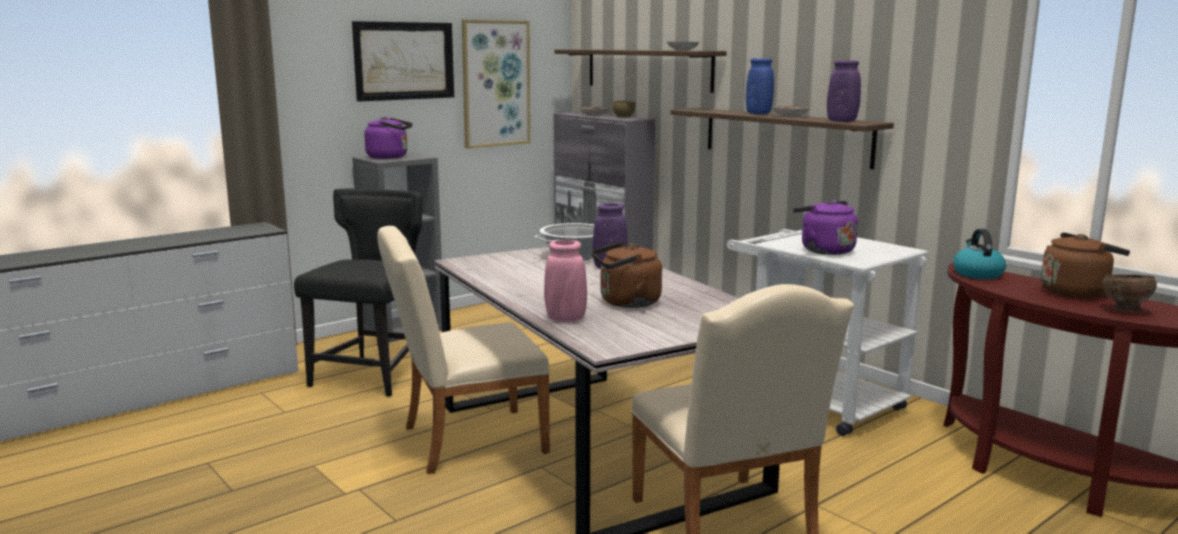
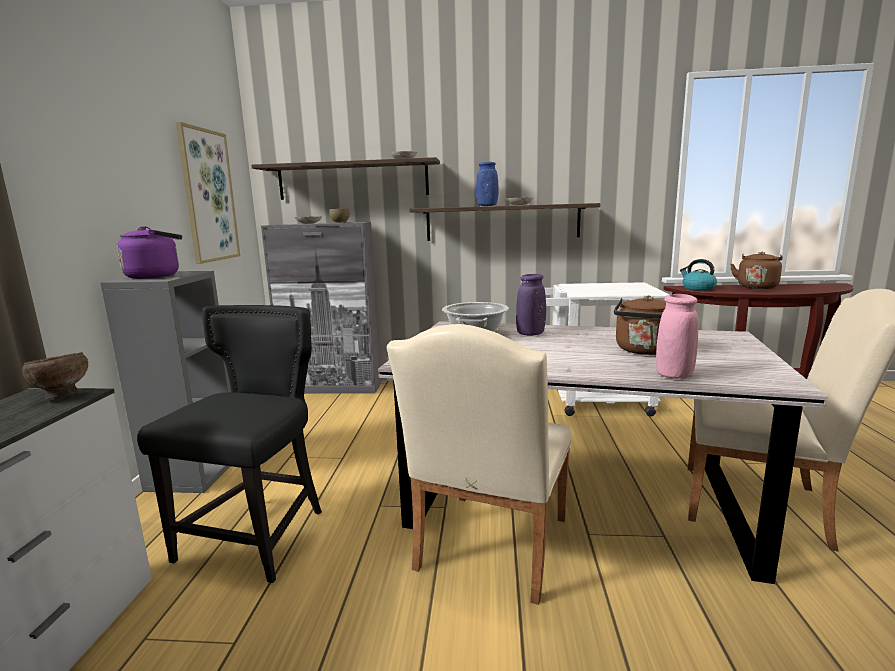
camera: 45 degrees left, 0 degrees up
(372, 375) = (258, 535): black chair -> black chair turned 45 degrees clockwise
(404, 61) = (132, 162): picture -> none
(824, 250) = (615, 291): purple kettle -> none
(842, 121) = (569, 203): purple vase -> none
(1124, 311) = (803, 289): brown bowl -> brown bowl (62, 397)

